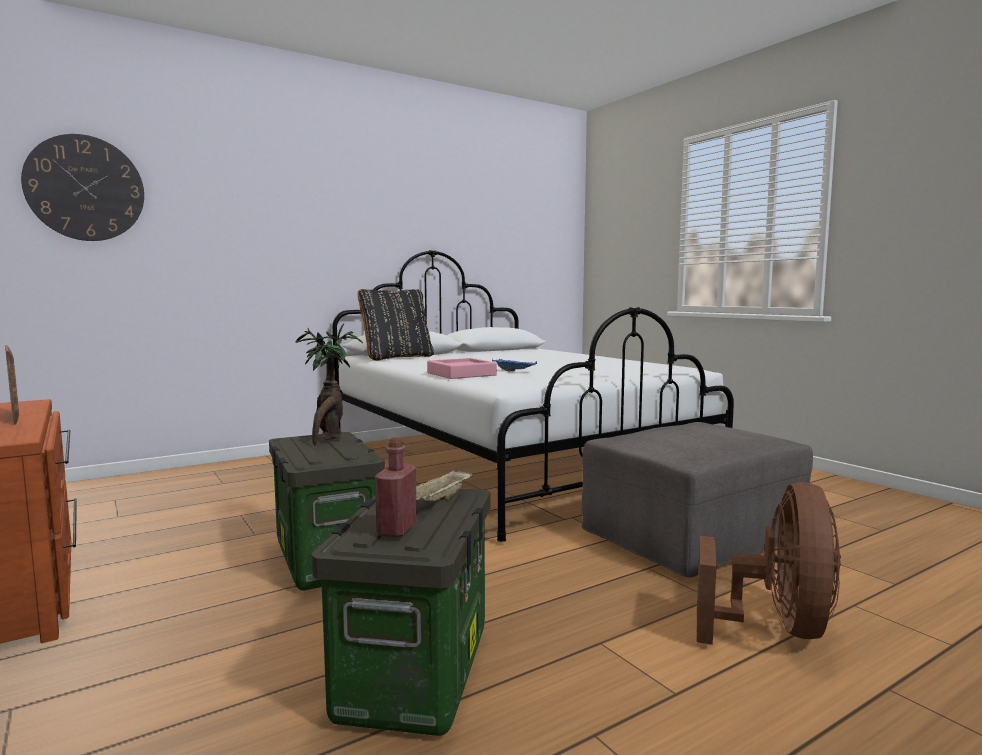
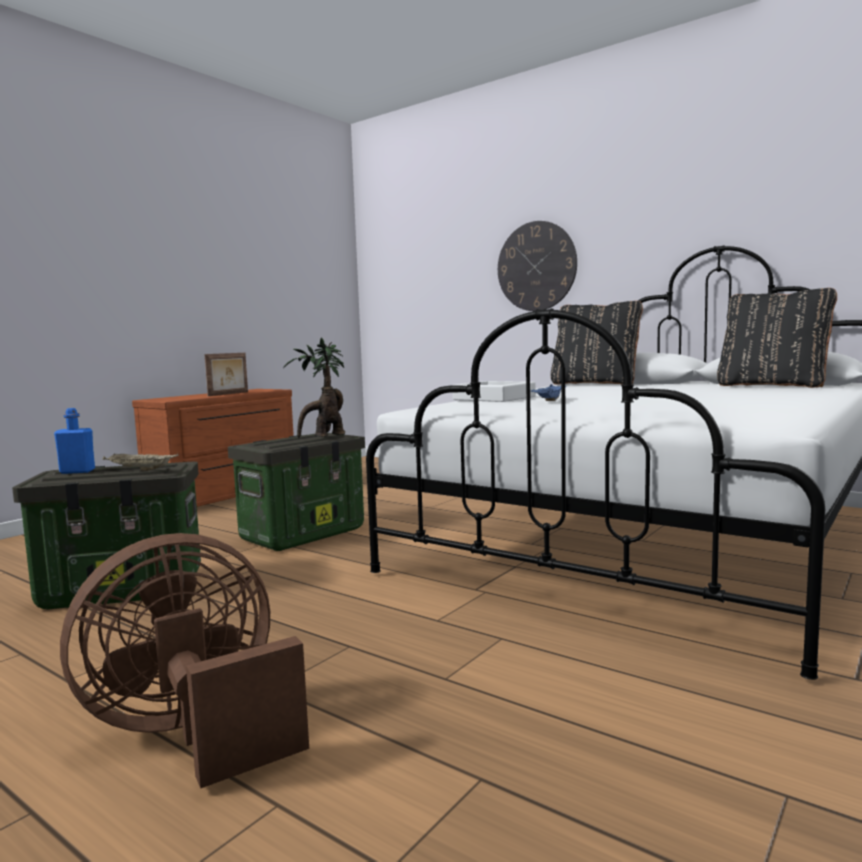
camera: 70 degrees right, 0 degrees up
(85, 188) = (414, 241): wall clock -> wall clock (536, 266)
(397, 529) = (77, 471): red bottle -> blue bottle
(461, 374) = (494, 398): pink tray -> white tray
(509, 350) = (772, 385): none -> black pillow
(691, 535) = (485, 664): grey ottoman -> none
(777, 628) = (193, 733): brown fan -> brown fan turned 150 degrees clockwise

